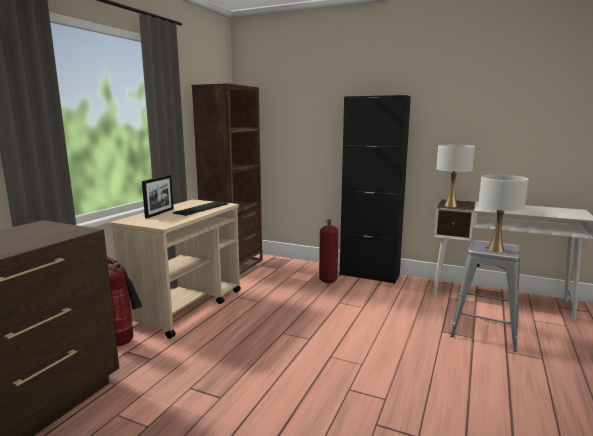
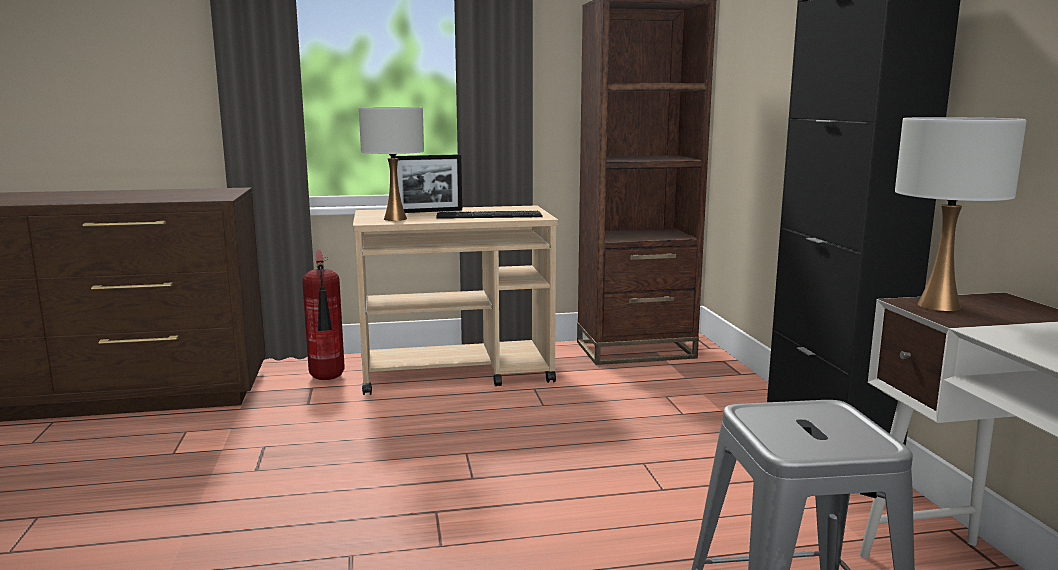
camera: 55 degrees right, 0 degrees up
(327, 280) = (718, 427): fire extinguisher -> none
(496, 249) = (797, 431): white table lamp -> white table lamp (395, 219)

